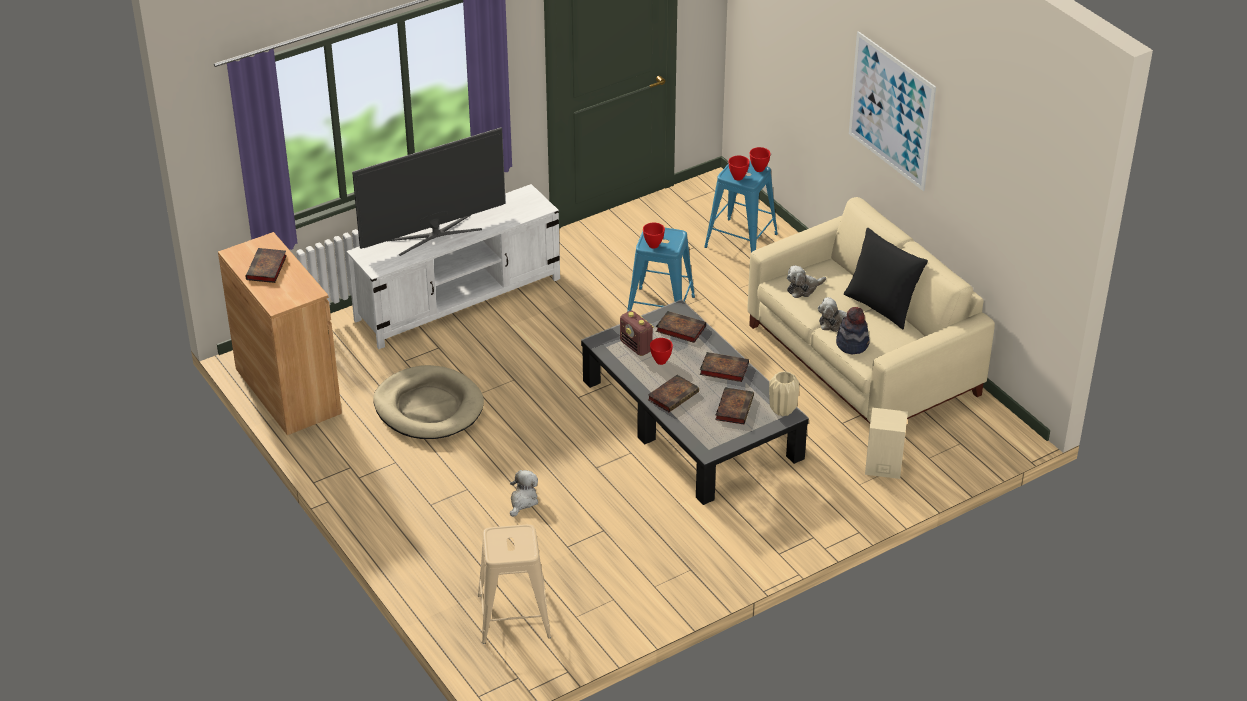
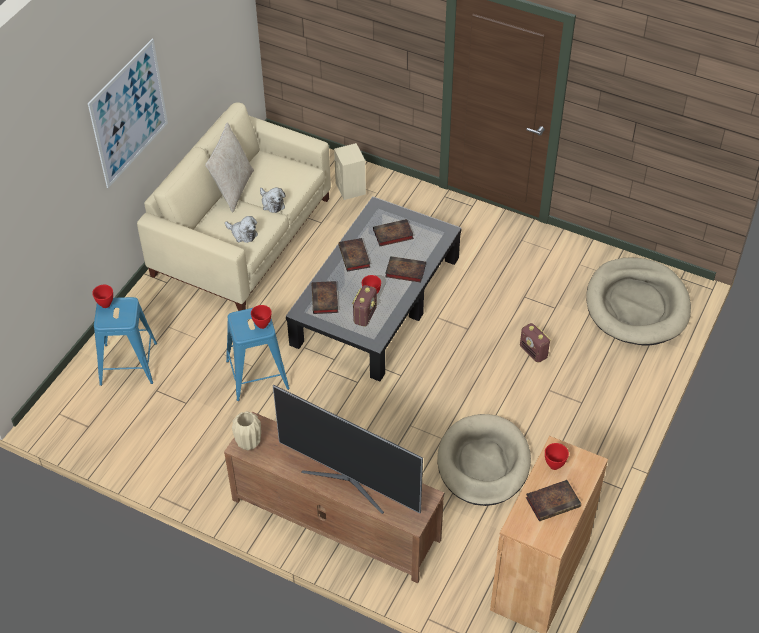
camera: 120 degrees left, 10 degrees up
(459, 299) = (334, 519): white tv stand -> brown tv stand
(513, 615) = (637, 305): beige stool -> beige dog bed
(523, 501) = (533, 352): plush toy -> radio
(738, 177) = (126, 312): red bowl -> red bowl (553, 465)
(783, 410) = (375, 210): beige vase -> beige vase (248, 442)
(852, 344) = (292, 185): hat -> none
(882, 306) = (232, 189): black pillow -> beige pillow

